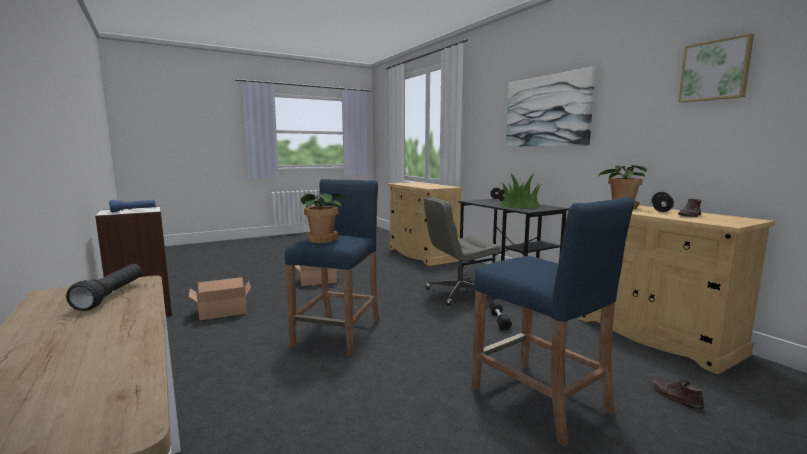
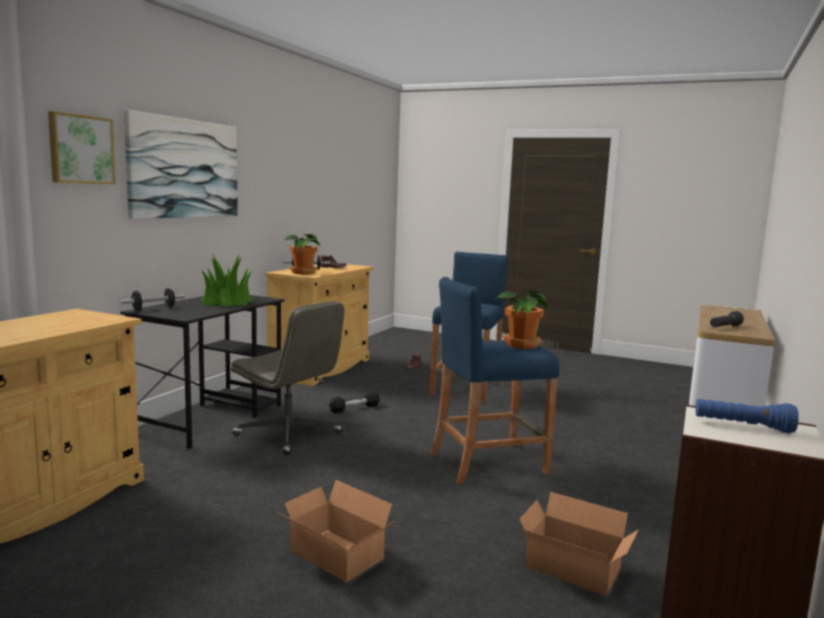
camera: 125 degrees left, 0 degrees up
(715, 70) = (301, 158): picture -> picture (80, 149)

